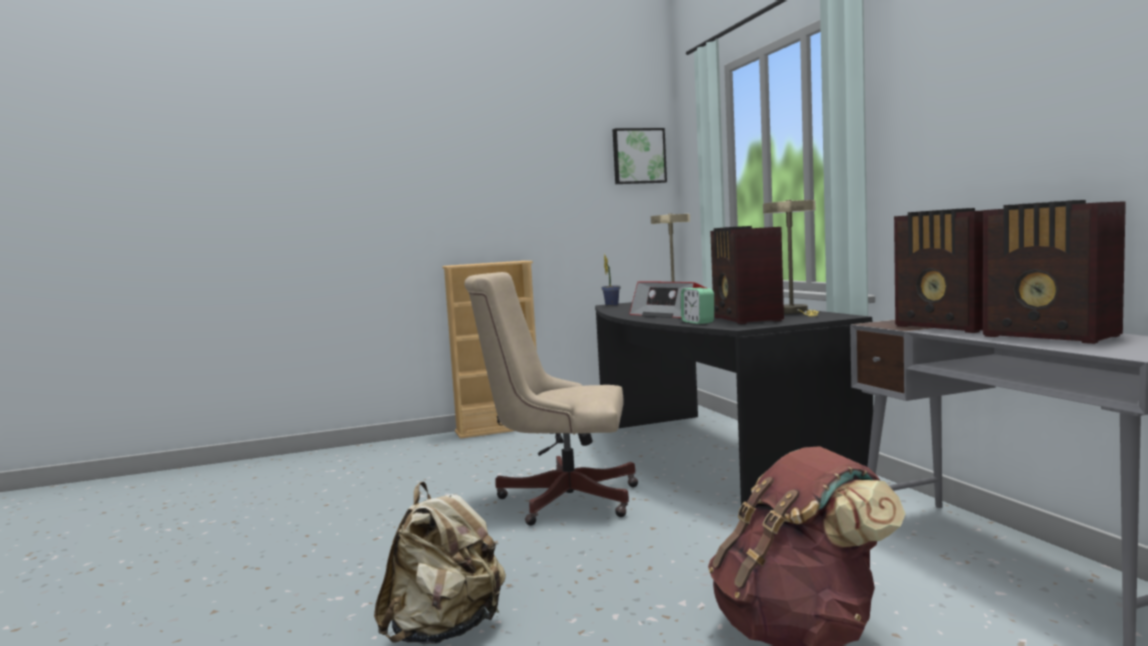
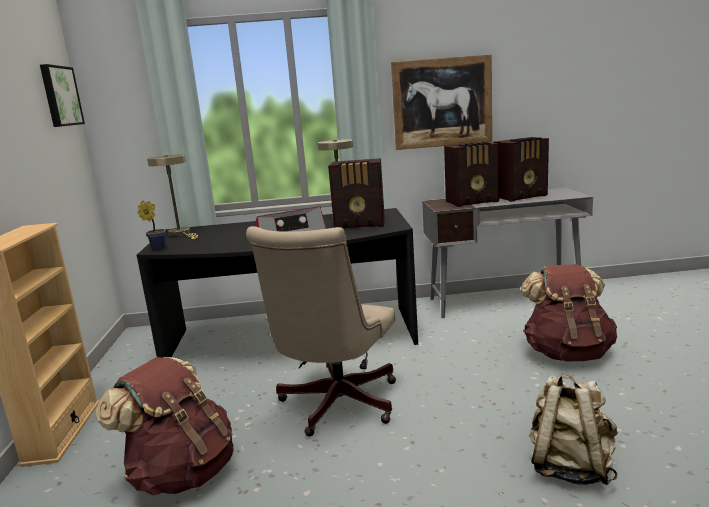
camera: 75 degrees left, 10 degrees up
(445, 470) = (182, 472): none -> brown backpack
(698, 322) = (354, 233): alarm clock -> none
(980, 134) = (442, 102): none -> picture

